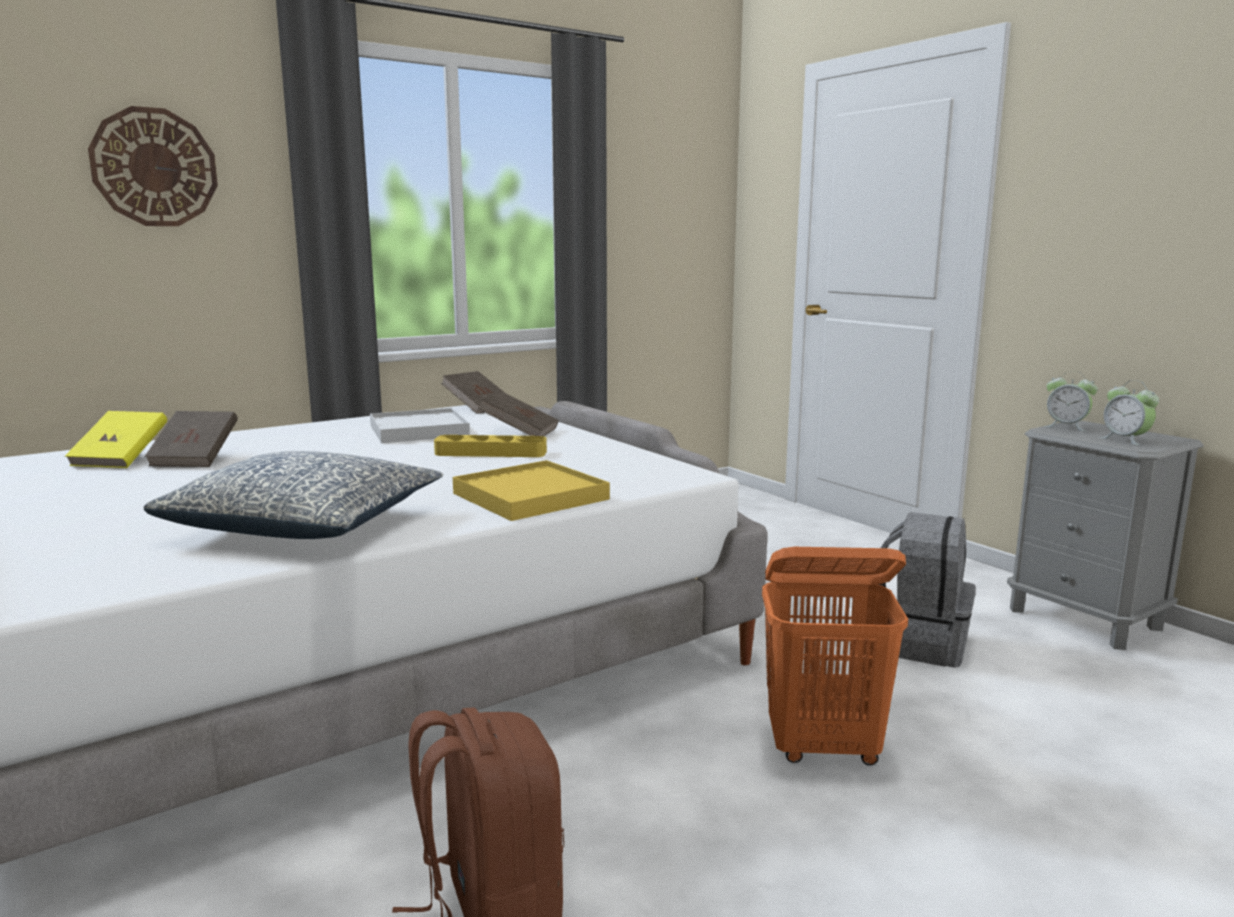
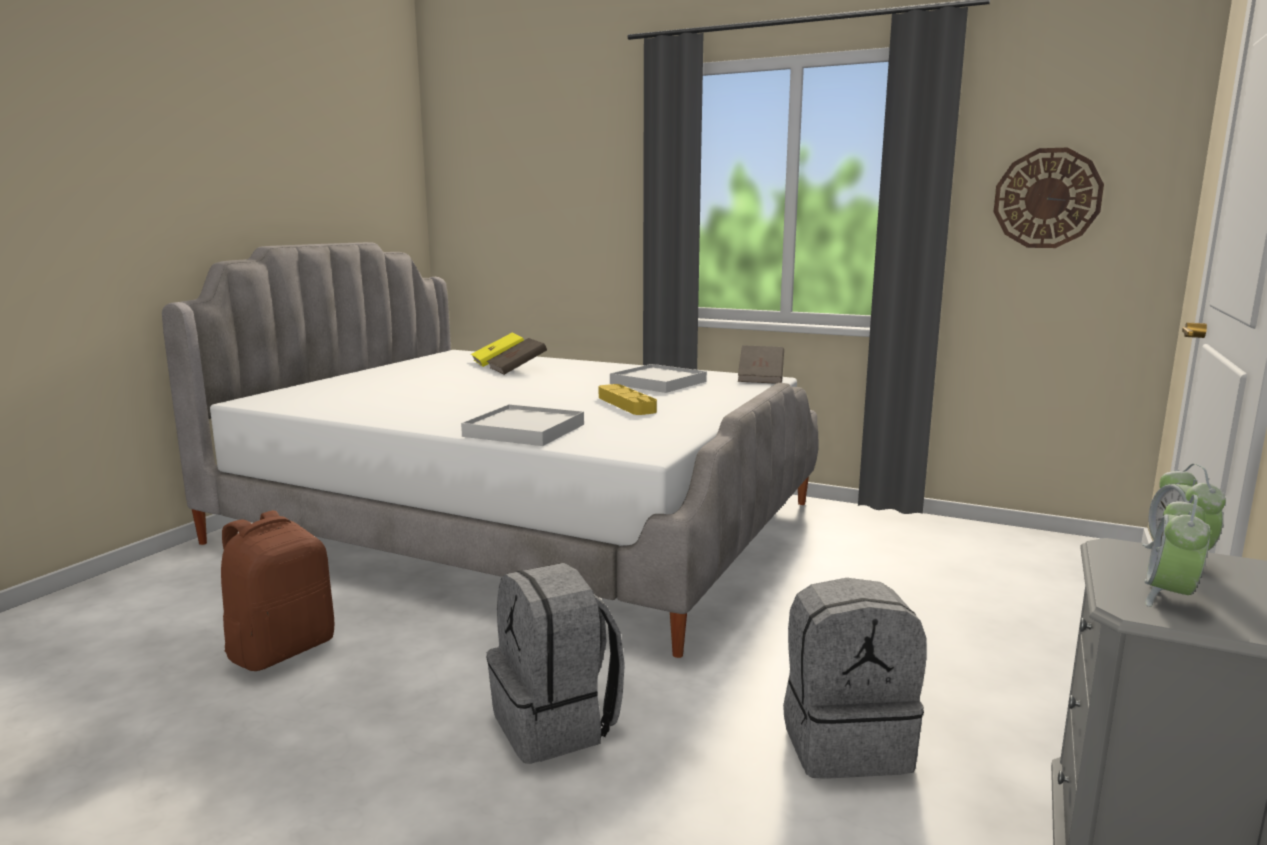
camera: 60 degrees right, 0 degrees up
(154, 167) = (575, 176): wall clock -> wall clock (1047, 198)
(307, 525) = (412, 409): pillow -> none
(520, 432) = (700, 399): brown book -> none
(531, 496) = (524, 430): yellow tray -> white tray
(824, 748) = (556, 724): orange laundry basket -> grey backpack

